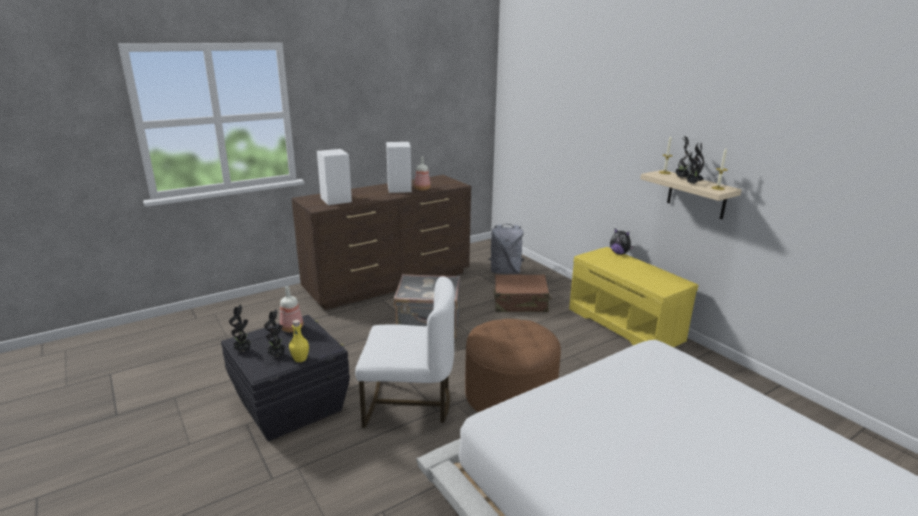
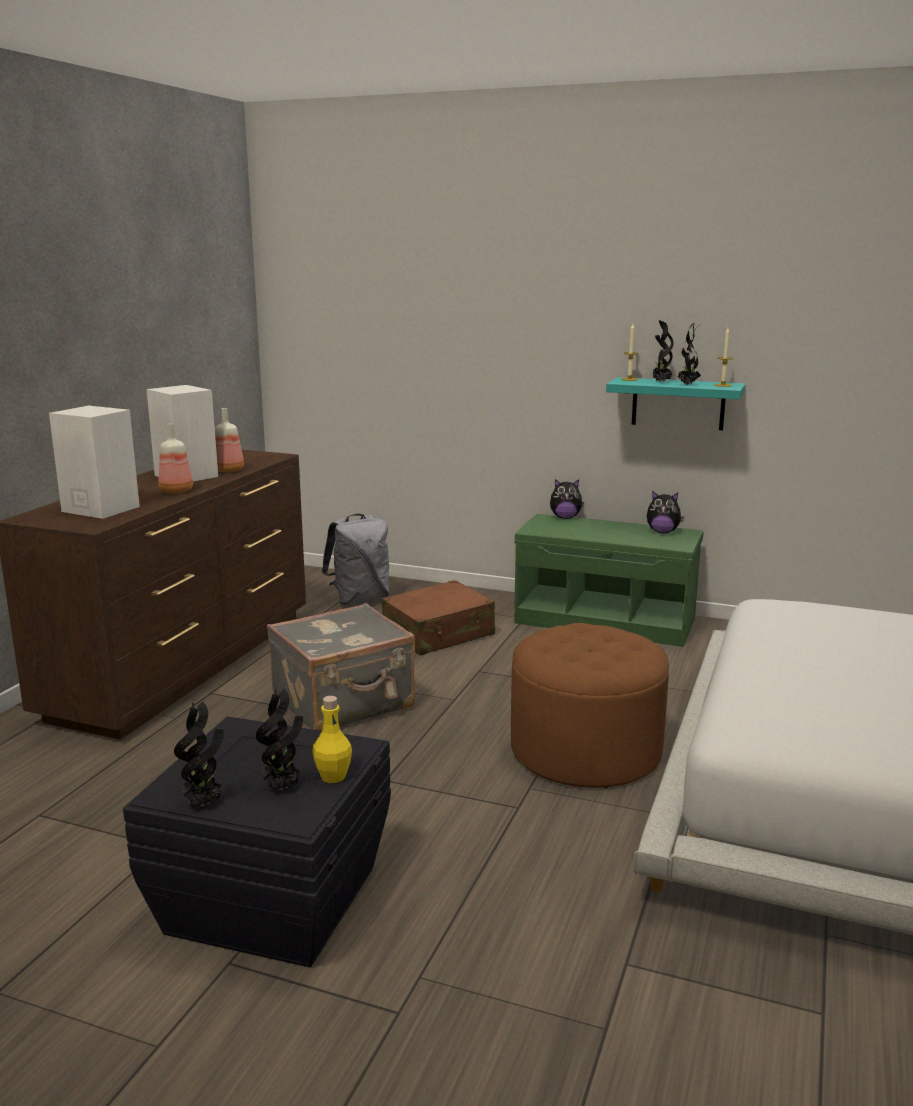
camera: 35 degrees left, 5 degrees down
(292, 328) = (238, 742): bottle -> bottle (176, 491)
(408, 404) = (465, 816): white chair -> none
(626, 324) = (606, 620): yellow bench -> green bench
(667, 278) = (662, 532): none -> plush toy
(696, 194) = (678, 403): beige shelf -> turquoise shelf

